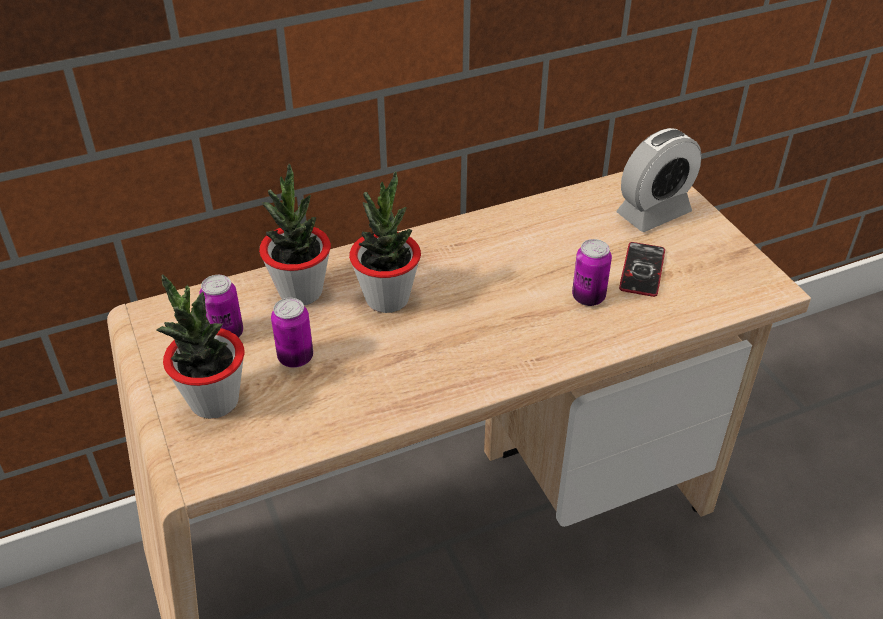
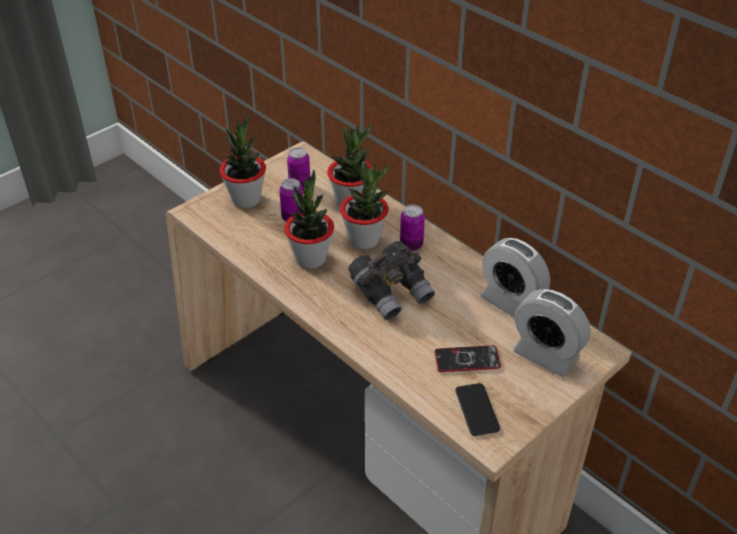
camera: 70 degrees right, 0 degrees up
(396, 359) = (310, 258): none -> potted plant
(503, 299) = (392, 292): none -> grey binoculars
(563, 213) = (511, 302): none -> alarm clock
(588, 297) = (418, 335): can -> can (411, 245)
(721, 284) = (477, 410): none -> phone

